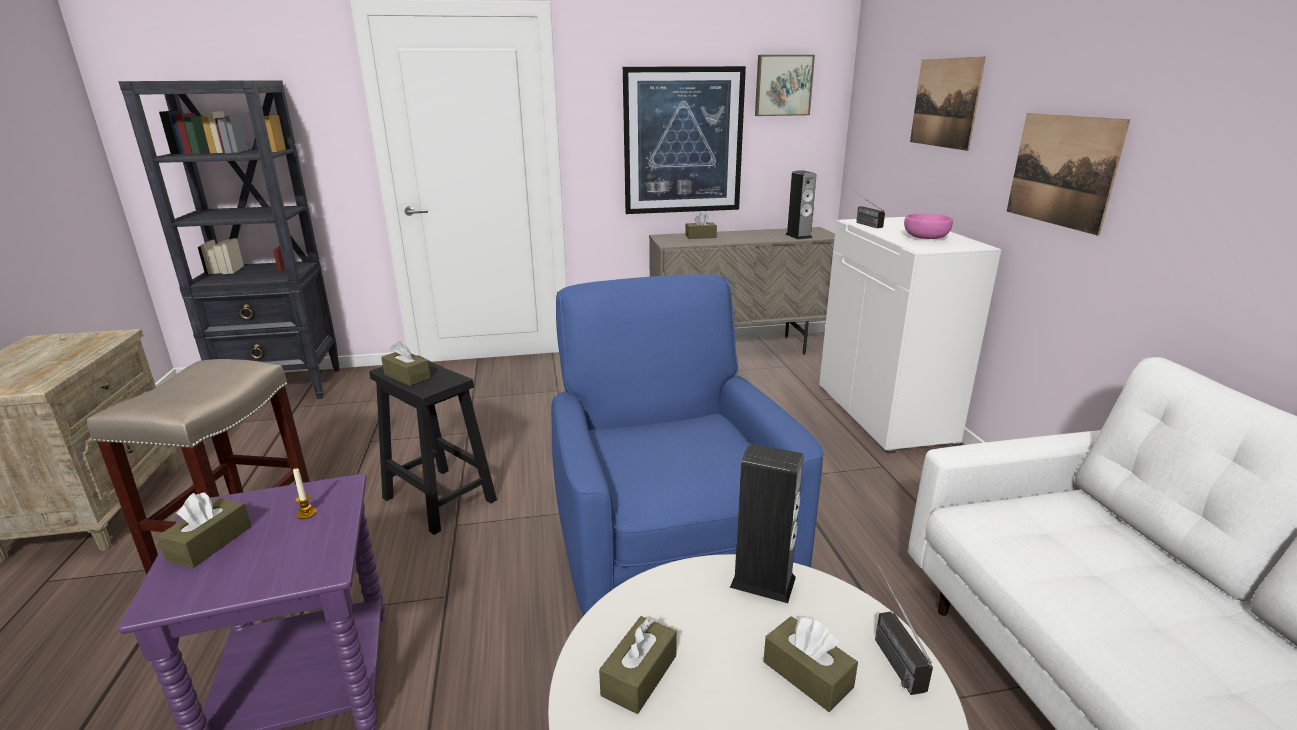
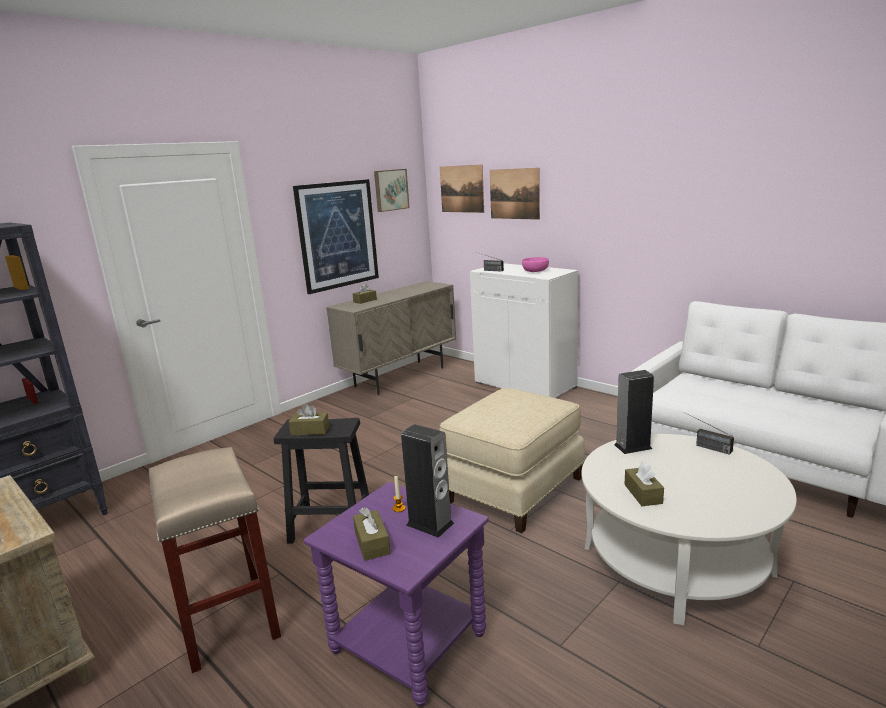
camera: 35 degrees left, 5 degrees down
(670, 555) = (512, 489): blue armchair -> beige ottoman
(798, 236) = (424, 288): speaker -> speaker (430, 524)
(807, 674) = (693, 465): brown tissue box -> none
(1062, 170) = (606, 224): picture -> picture (461, 189)

